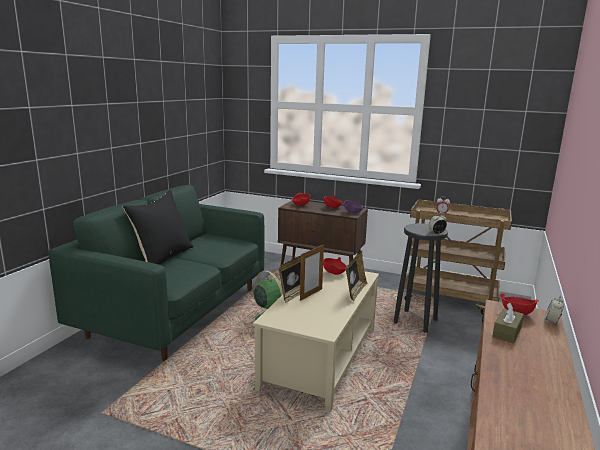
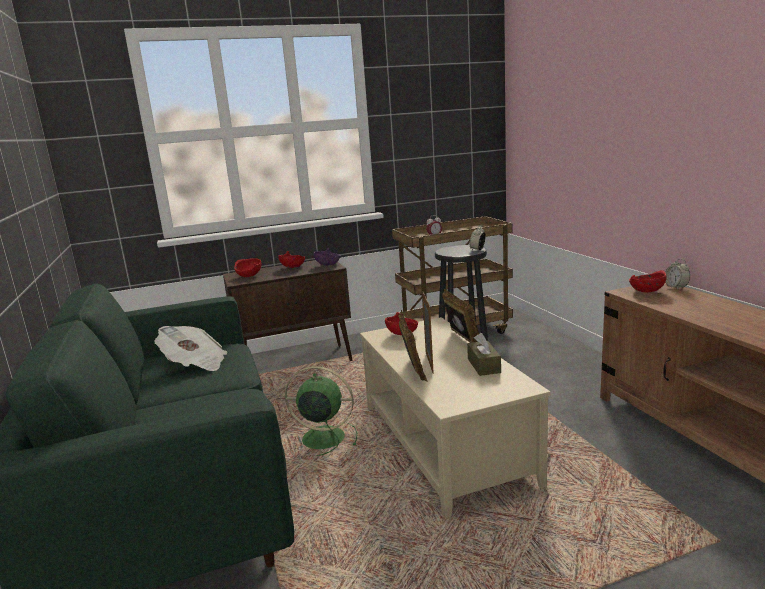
camera: 40 degrees left, 0 degrees up
(163, 257) = (144, 411): black pillow -> none
(216, 245) = (195, 364): none -> newspaper
(507, 332) = (677, 306): brown tissue box -> brown tissue box (483, 366)

